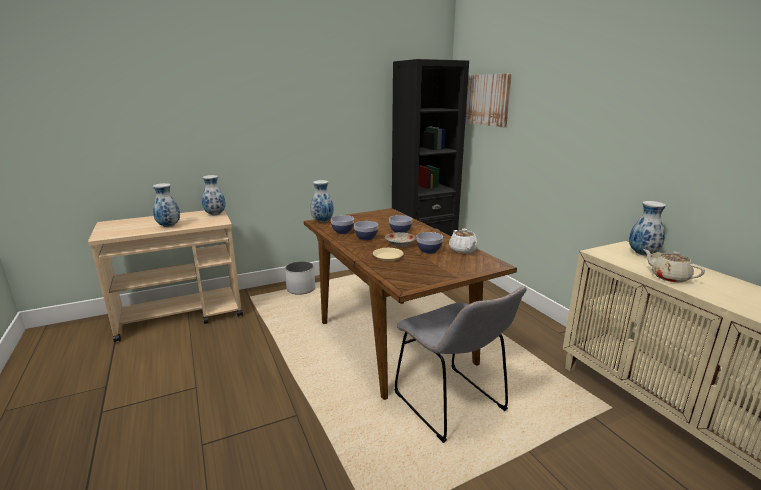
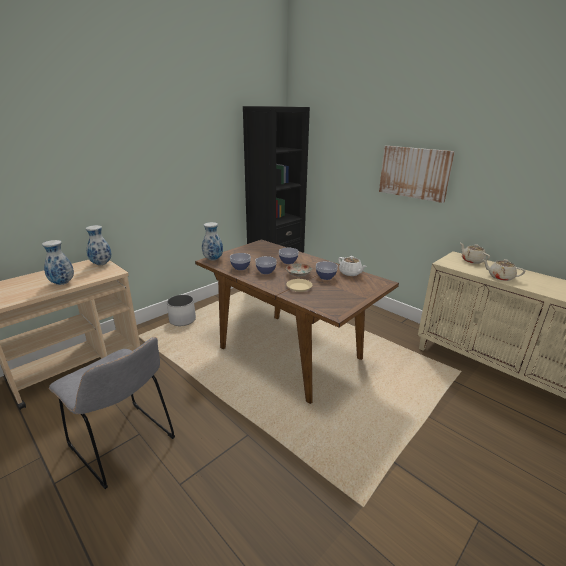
camera: 20 degrees left, 5 degrees up
(453, 405) = (361, 395): grey chair -> grey chair (125, 445)
(484, 99) = (322, 140): picture -> picture (414, 173)
(643, 254) = (471, 260): vase -> beige teapot

